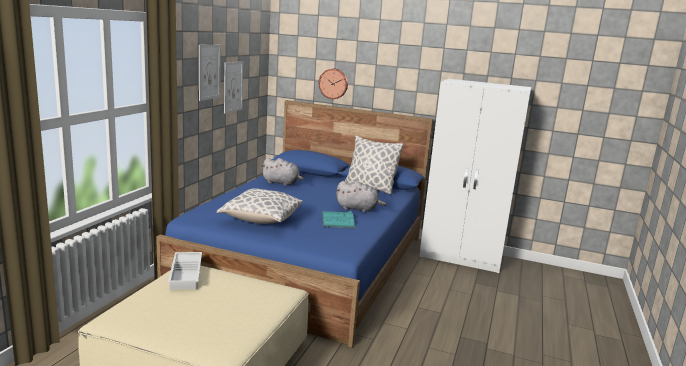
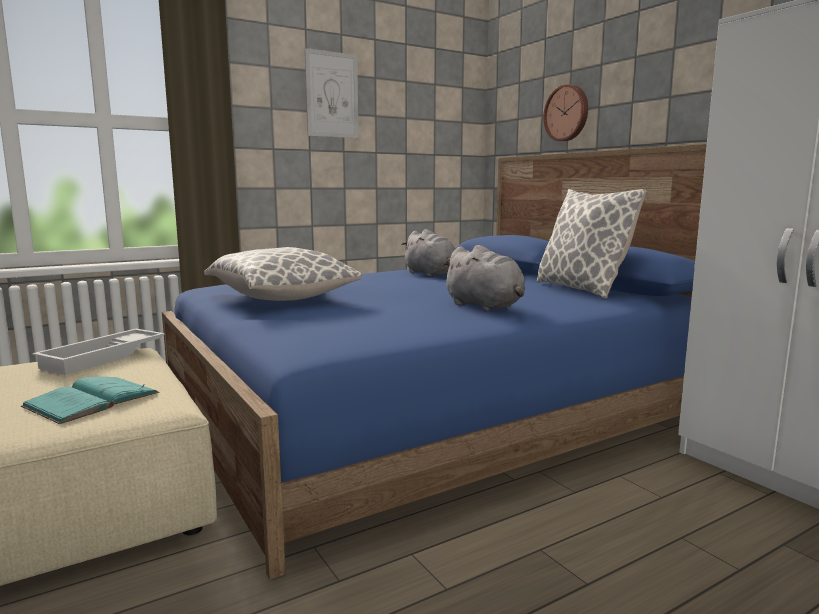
camera: 40 degrees right, 5 degrees down
(233, 87) = (392, 127): picture -> none
(338, 219) = (406, 313): turquoise book -> turquoise book (92, 399)

